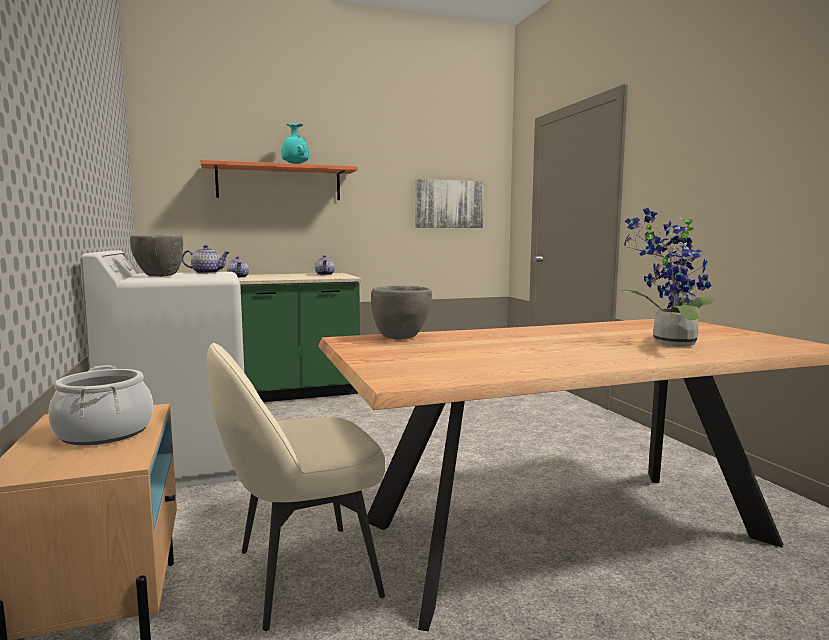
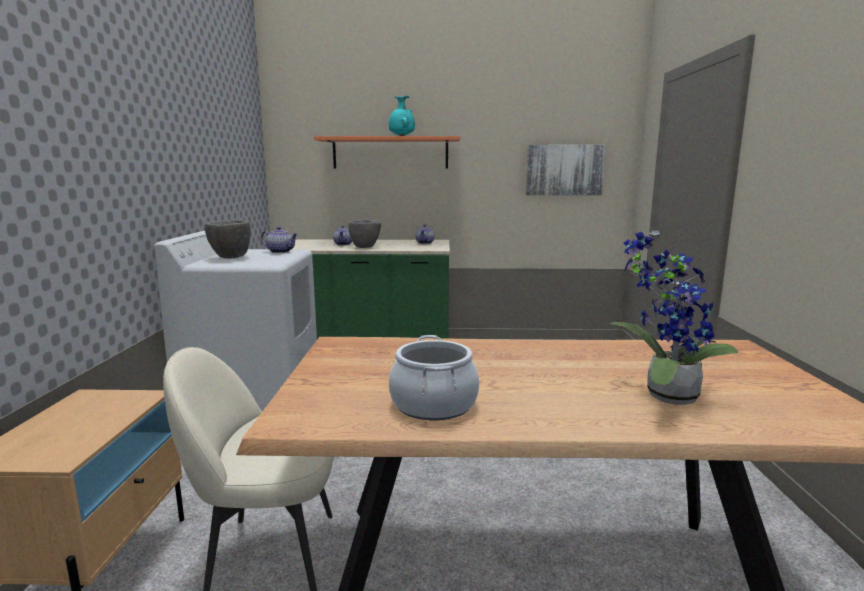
camera: 20 degrees right, 5 degrees up
(104, 433) = (89, 420): cooking pot -> cooking pot (433, 405)
(401, 338) = (386, 346): grey bowl -> grey bowl (365, 247)

